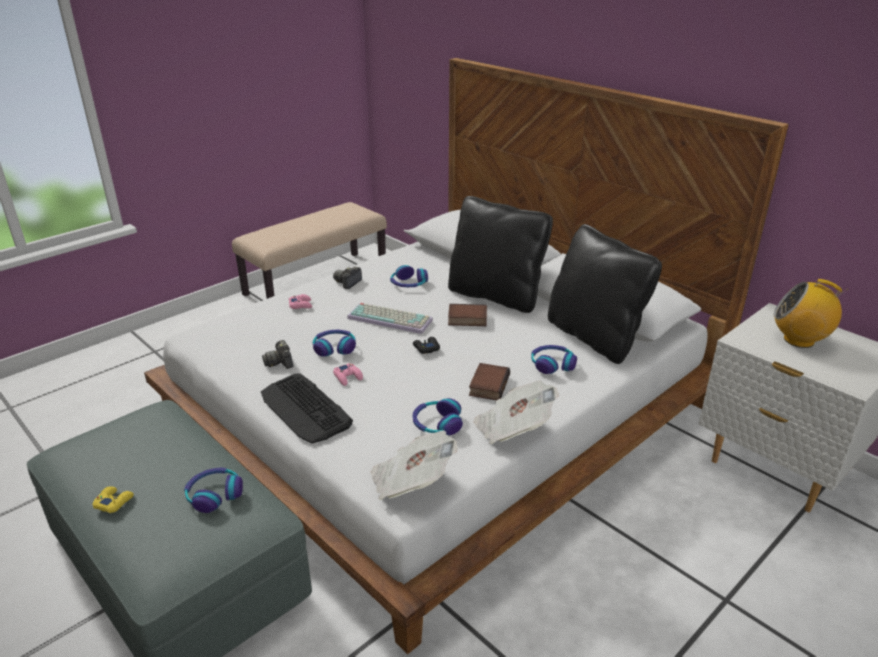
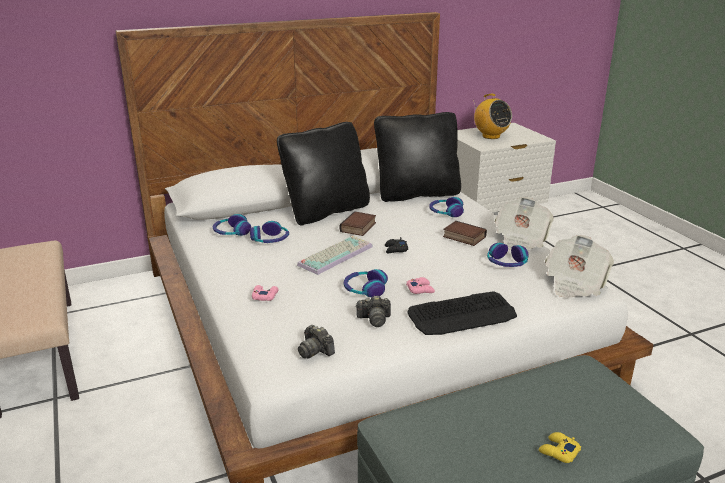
camera: 70 degrees left, 5 degrees down
(214, 494) = (557, 386): headphones -> headphones (231, 232)
(348, 283) = (237, 267): camera -> camera (315, 351)
(799, 340) = (490, 136): radio -> radio turned 75 degrees counterclockwise

